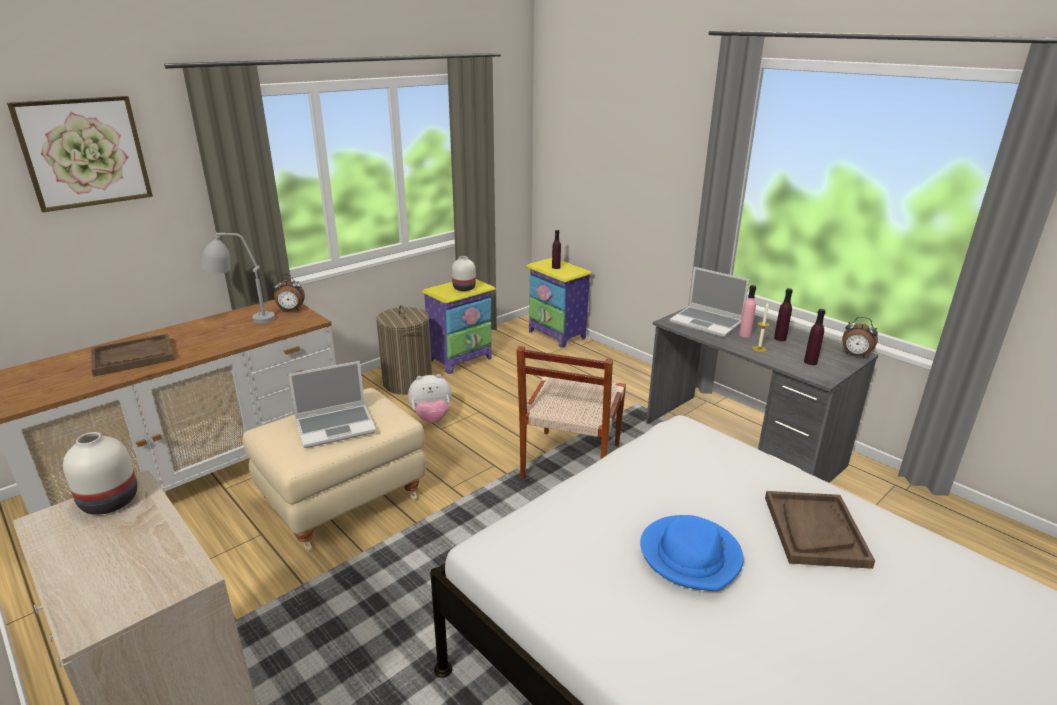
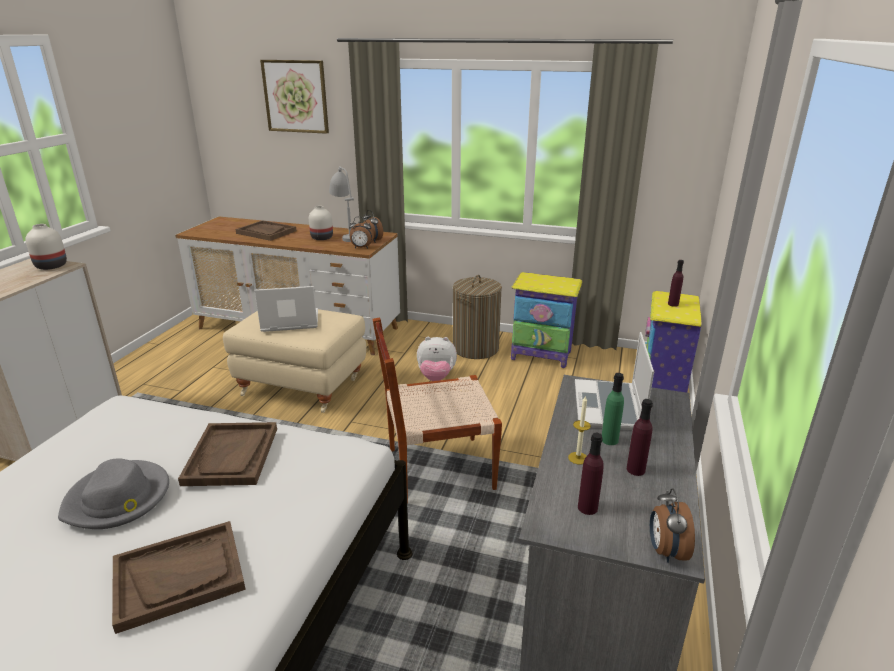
camera: 60 degrees right, 0 degrees up
(303, 320) = (361, 248): none -> alarm clock
(336, 426) = (289, 322): laptop -> laptop turned 135 degrees clockwise
(431, 418) = (436, 377): plush toy -> plush toy turned 45 degrees counterclockwise
(464, 288) = (548, 284): white vase -> white vase (321, 238)
(660, 481) = (232, 456): none -> brown tray
(691, 555) = (118, 499): blue hat -> grey hat
(744, 335) = (609, 440): pink bottle -> green bottle

